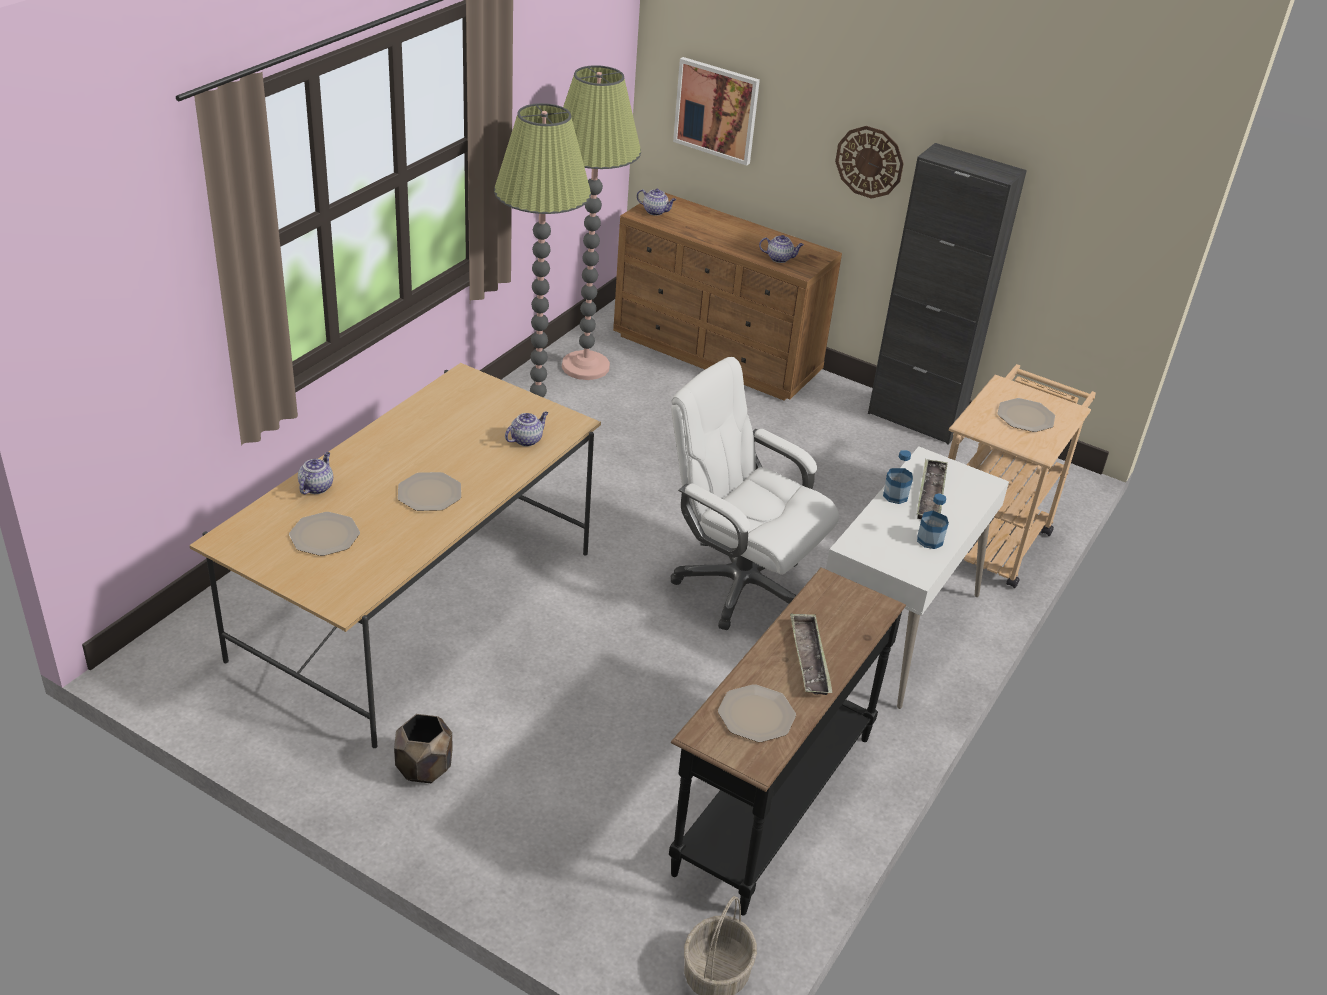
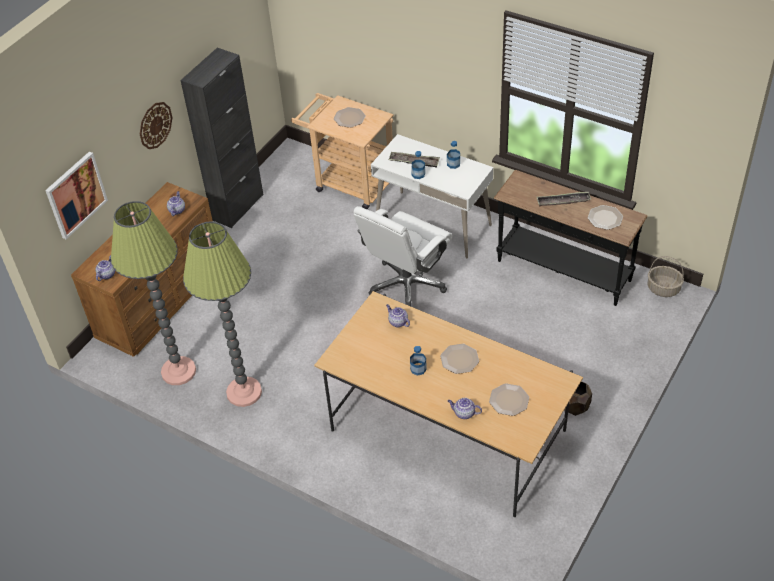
camera: 85 degrees left, 10 degrees up
(422, 451) = (418, 369): none -> bottle

